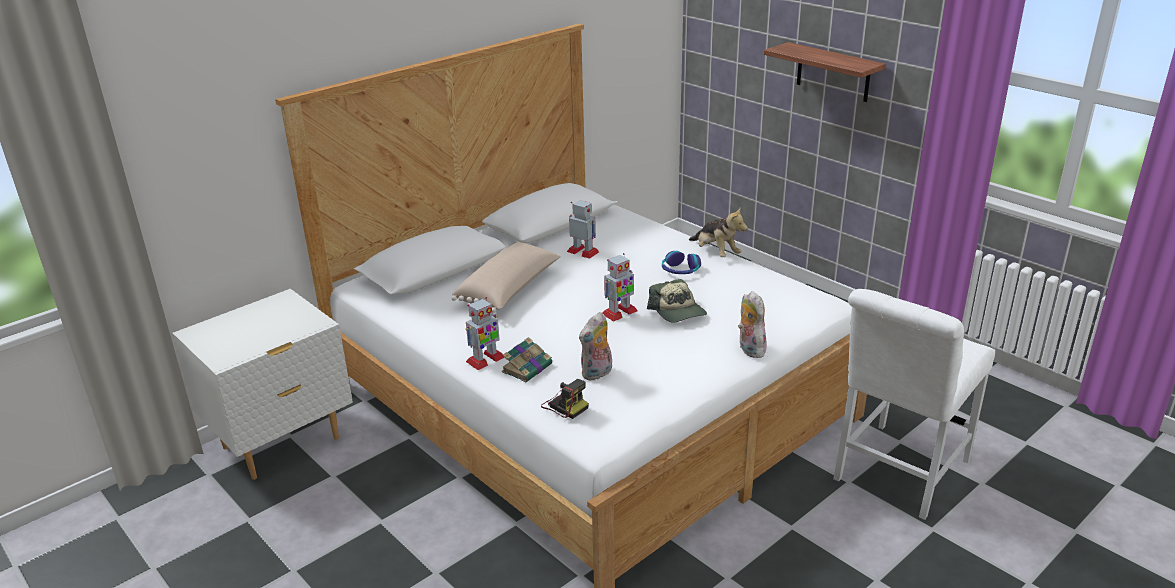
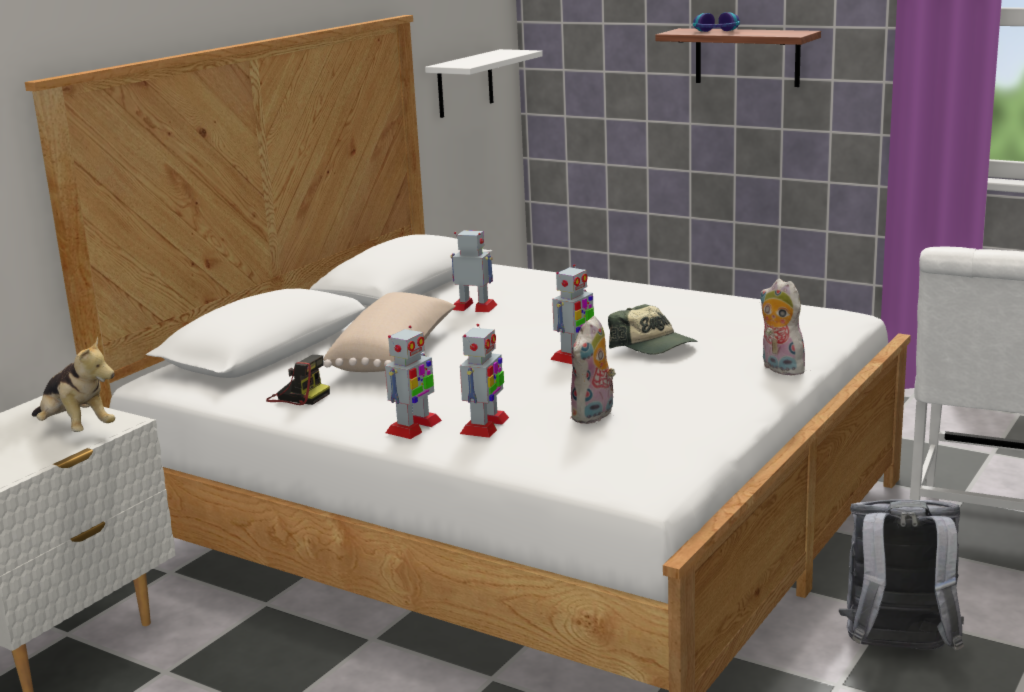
camera: 15 degrees left, 10 degrees down
(528, 367) = (484, 426): book -> toy robot
(564, 405) = (571, 454): camera -> camera (298, 396)
(631, 65) = (465, 83): none -> white shelf
(680, 270) = (624, 308): headphones -> headphones (716, 32)
(716, 252) = (657, 288): plush toy -> plush toy (75, 429)
(781, 560) = (897, 651): none -> grey backpack

